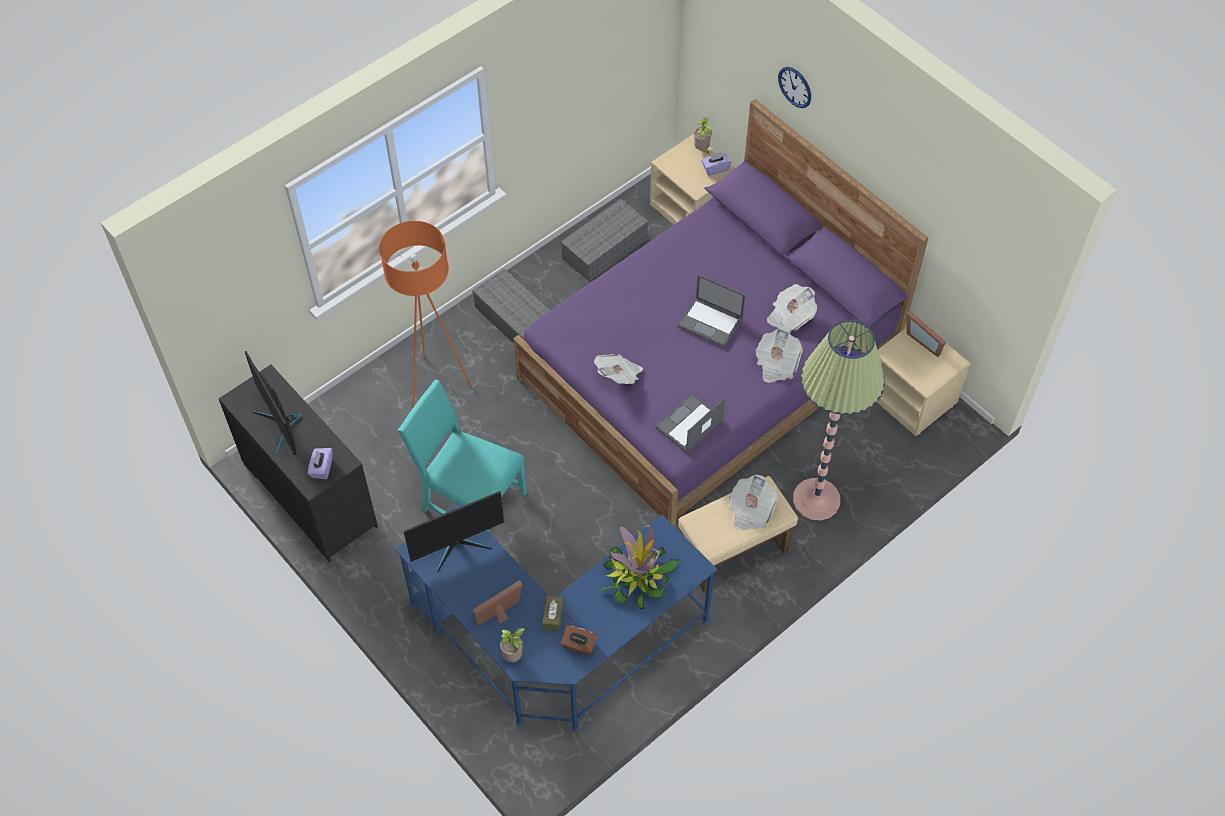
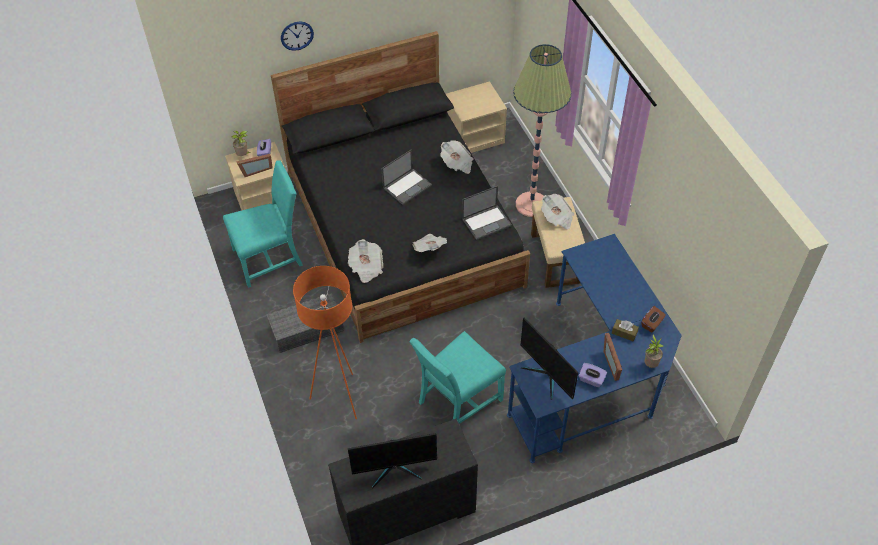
camera: 70 degrees left, 5 degrees down
(322, 468) = (449, 447): purple tissue box -> purple tissue box (591, 380)
(457, 545) = (547, 376): monitor -> monitor turned 150 degrees clockwise
(604, 249) = (270, 258): grey storage box -> turquoise chair
(636, 578) = (608, 278): potted plant -> none
(689, 424) = (487, 222): laptop -> laptop turned 90 degrees counterclockwise
(710, 365) = (402, 227): purple bed -> black bed
(790, 316) = (421, 146): newspaper -> newspaper (366, 267)
(924, 340) = (462, 95): picture frame -> picture frame (255, 170)

